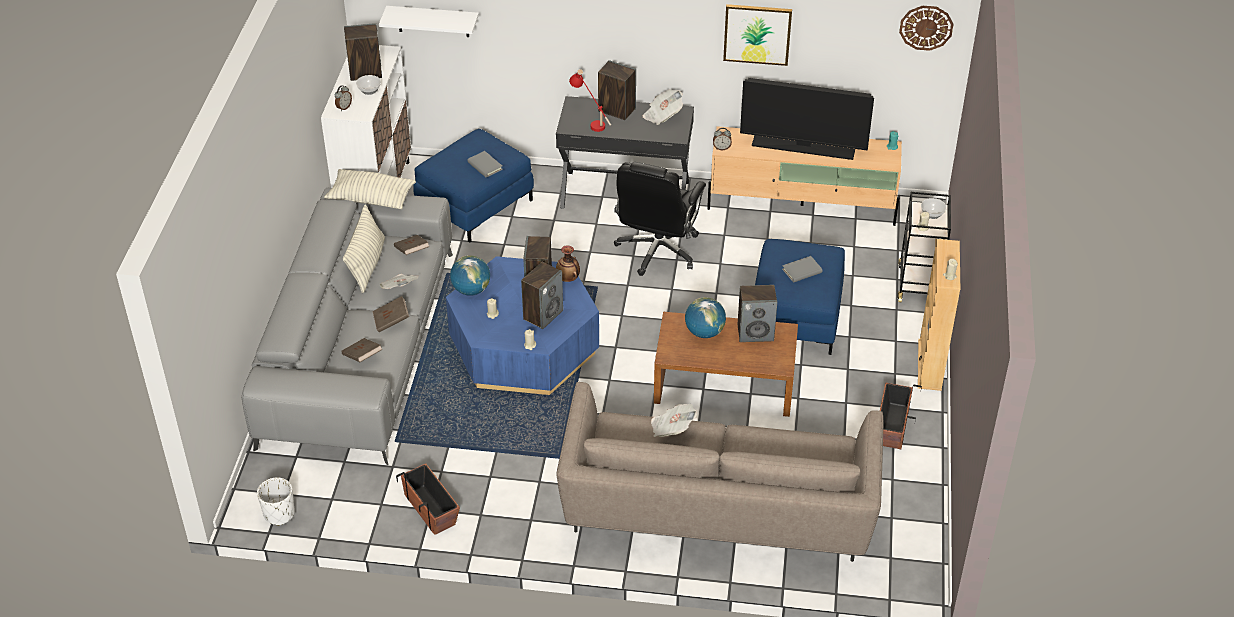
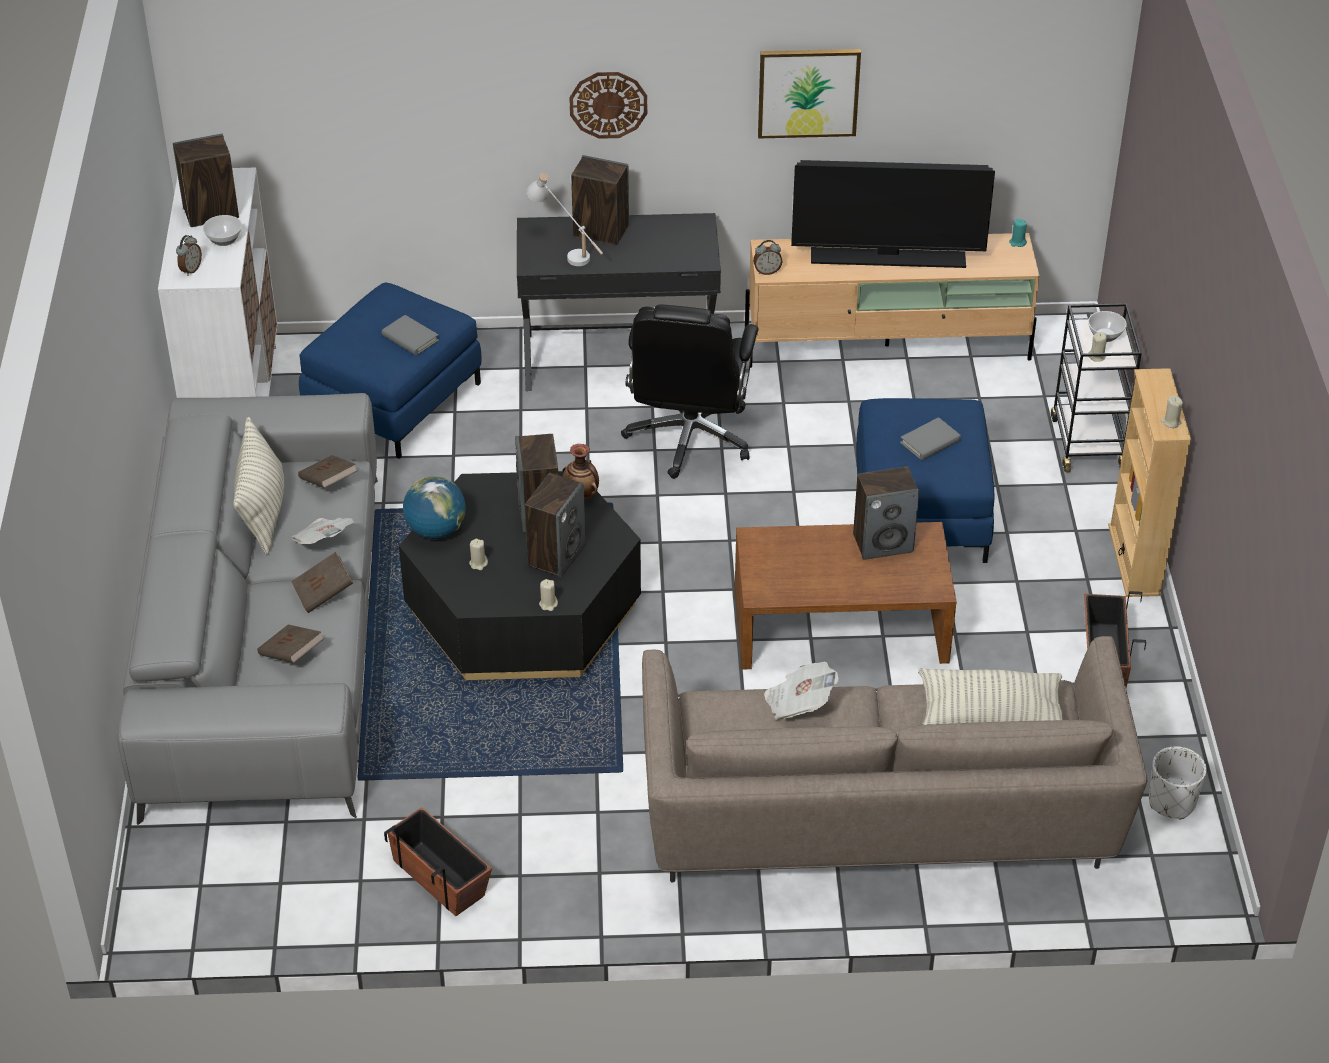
camera: 10 degrees left, 0 degrees up
(279, 514) = (202, 918): white planter -> white planter (1172, 802)
(371, 198) = (249, 407): pillow -> pillow (990, 715)
(433, 21) = (304, 122): white shelf -> none
(524, 347) = (523, 609): blue coffee table -> black coffee table
(591, 121) = (567, 251): red table lamp -> white table lamp
(662, 115) = (672, 231): newspaper -> none
(704, 332) = (807, 552): globe -> none
(926, 27) = (1061, 57): wall clock -> wall clock (608, 104)

